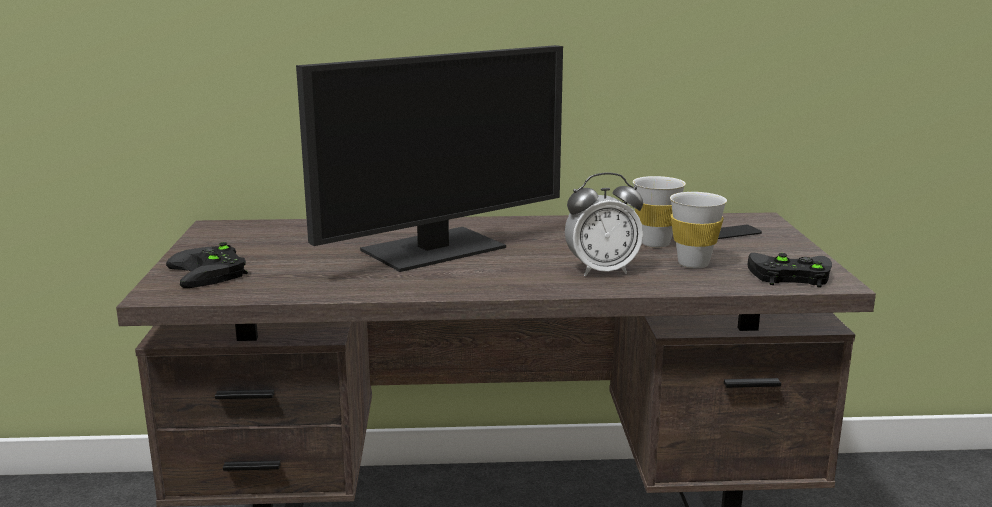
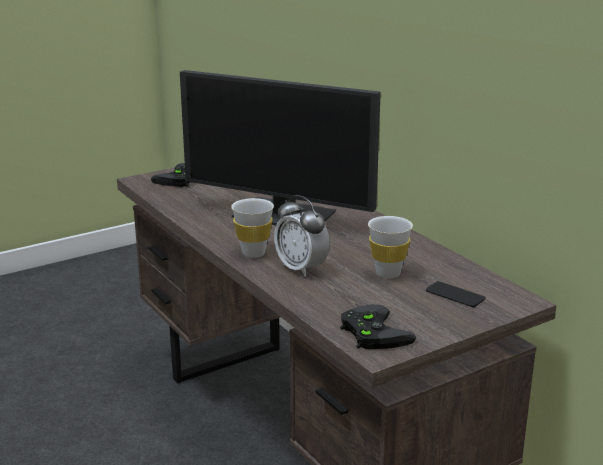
camera: 60 degrees right, 5 degrees up
(693, 263) = (356, 294): white cup -> white cup (253, 253)

